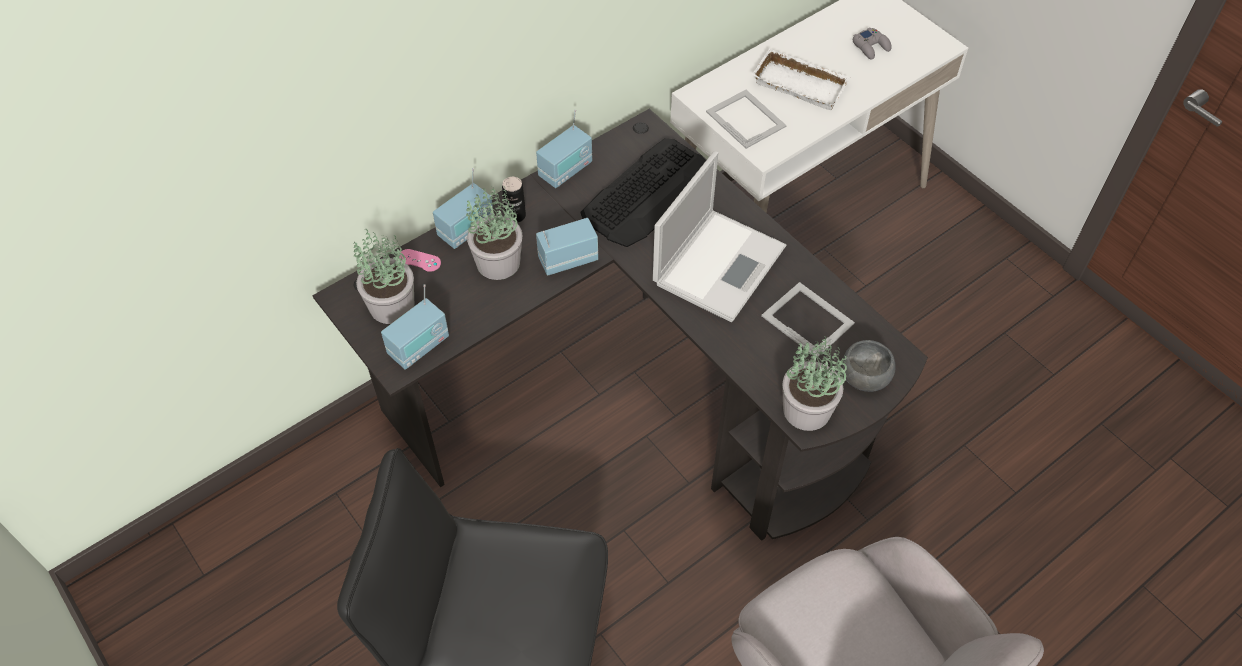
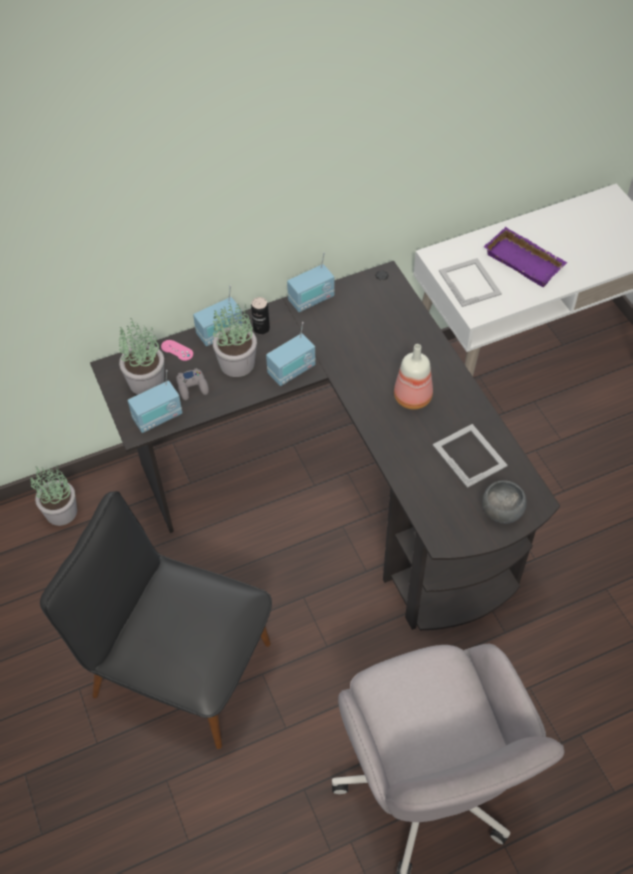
camera: 15 degrees right, 0 degrees up
(568, 259) = (292, 371): radio -> radio turned 150 degrees clockwise
(648, 193) = (371, 329): keyboard -> none
(720, 263) = (412, 396): laptop -> bottle
(801, 84) = (525, 261): white tray -> purple tray
(805, 410) = (445, 527): potted plant -> potted plant (60, 512)
(871, 47) = (595, 239): grey game controller -> grey game controller (192, 387)

